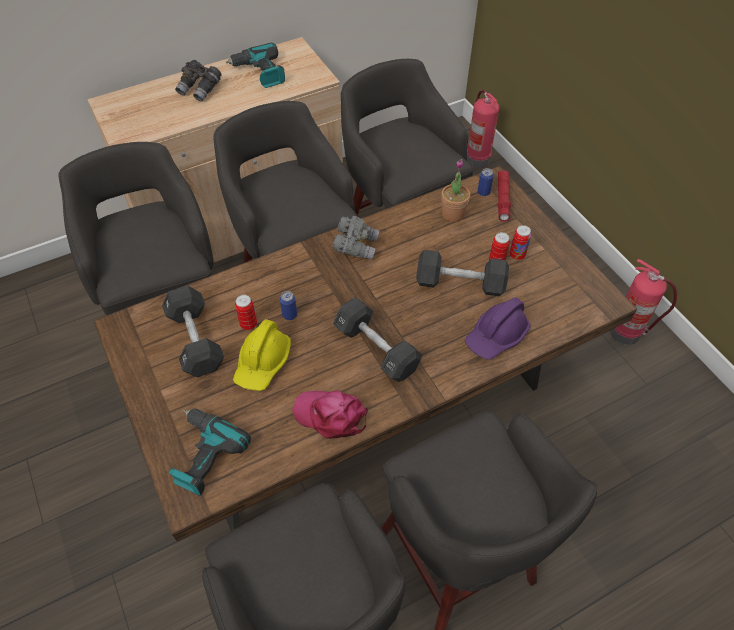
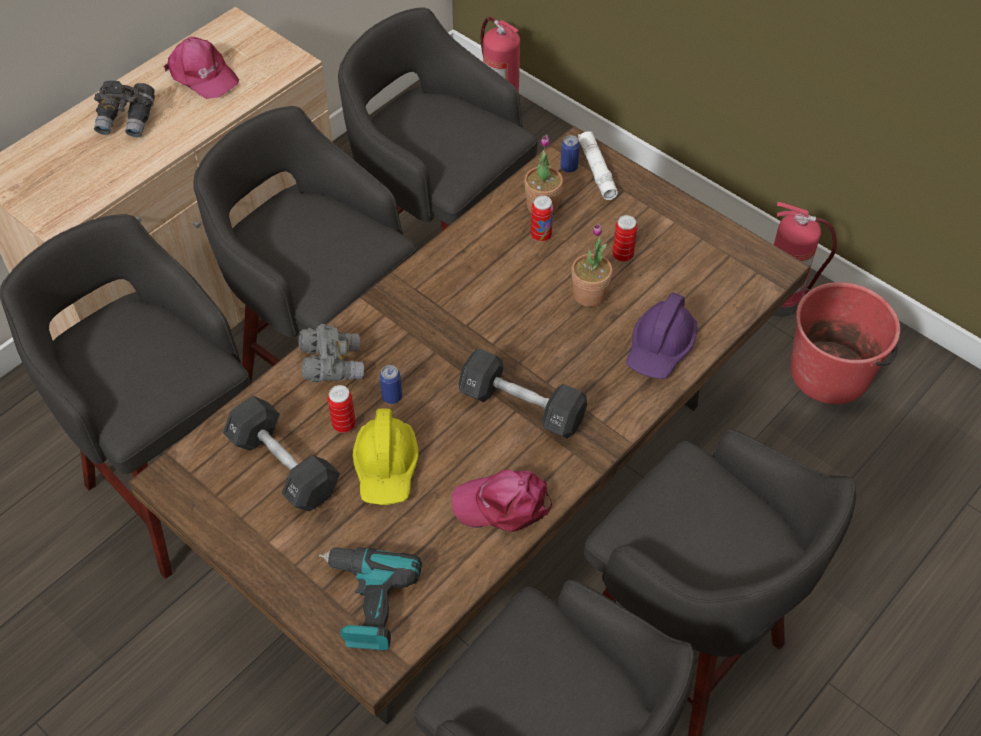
camera: 20 degrees left, 0 degrees up
(260, 73) = (202, 75): power drill -> pink cap
(356, 246) = (436, 283): grey binoculars -> grey binoculars (332, 364)
(460, 283) = (589, 294): black dumbbell -> potted plant
(503, 199) = (597, 170): red flashlight -> white flashlight
(517, 255) = (644, 239): can -> can (541, 236)
(645, 393) = (830, 372): none -> red bucket

